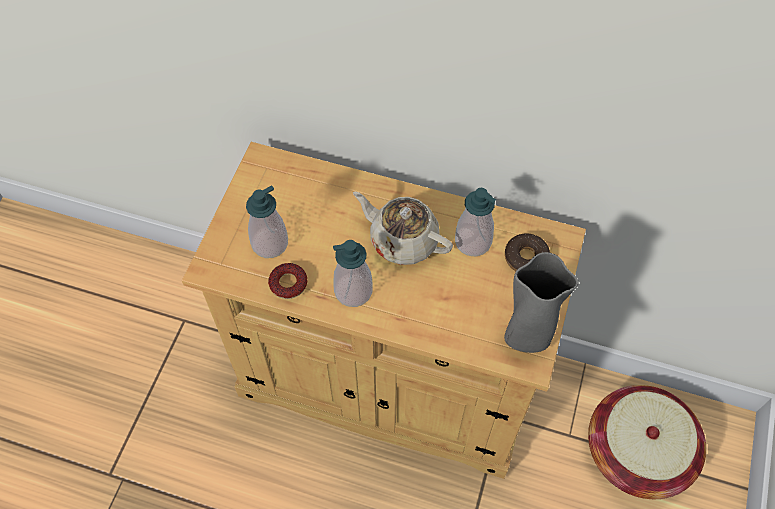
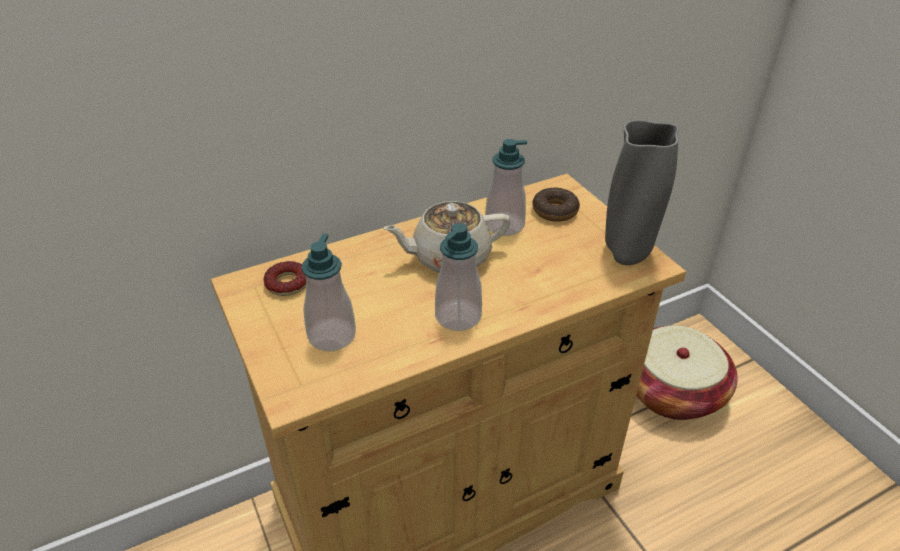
camera: 45 degrees left, 20 degrees down
(288, 283) = (391, 352): donut -> donut (287, 283)

